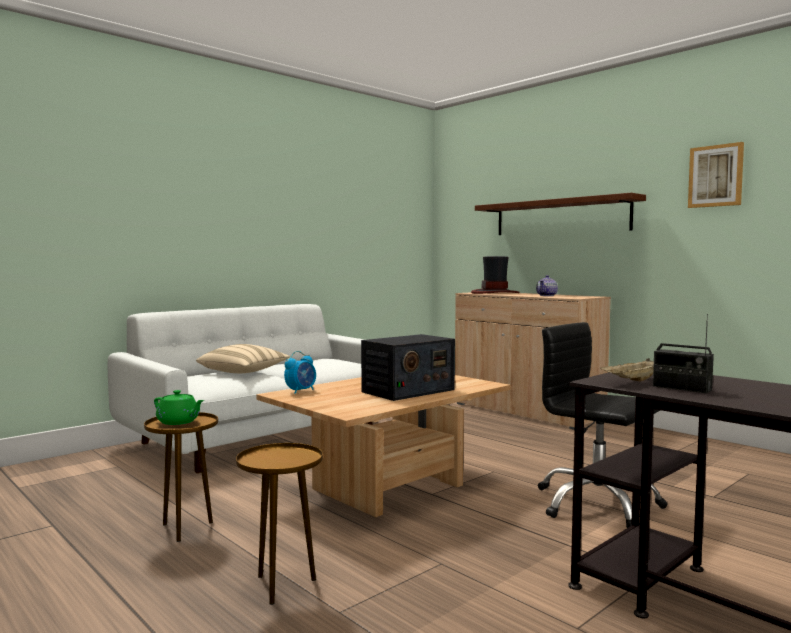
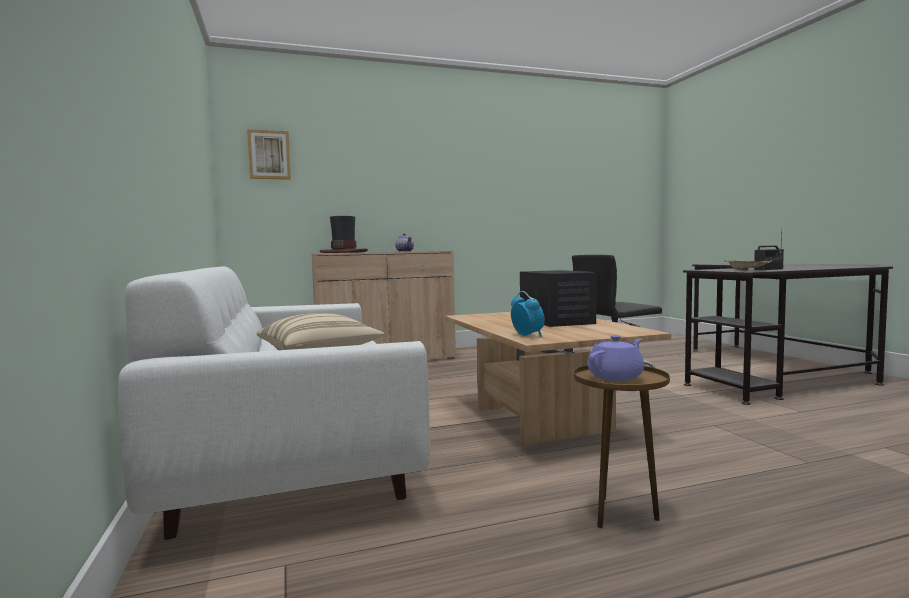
camera: 65 degrees left, 0 degrees up
(178, 422) = (616, 377): green teapot -> purple teapot
(282, 586) = (768, 477): brown side table -> none
(560, 217) = (384, 184): brown shelf -> none
(715, 176) = (503, 164): picture -> picture (269, 155)

